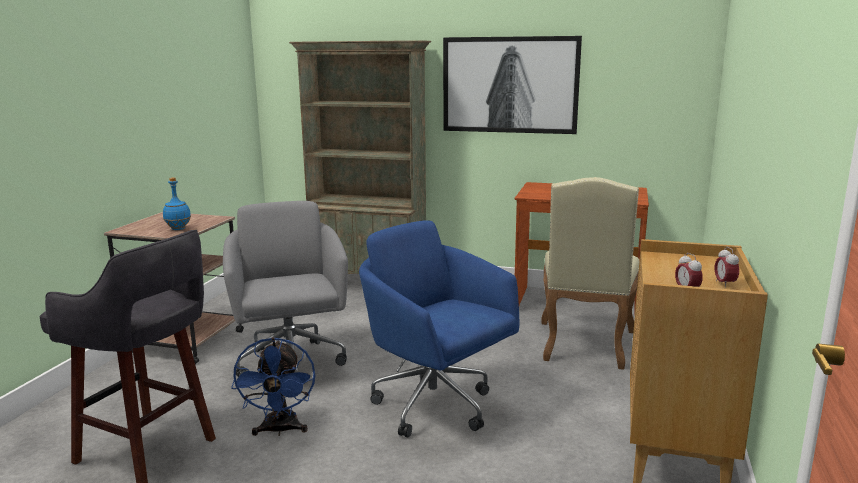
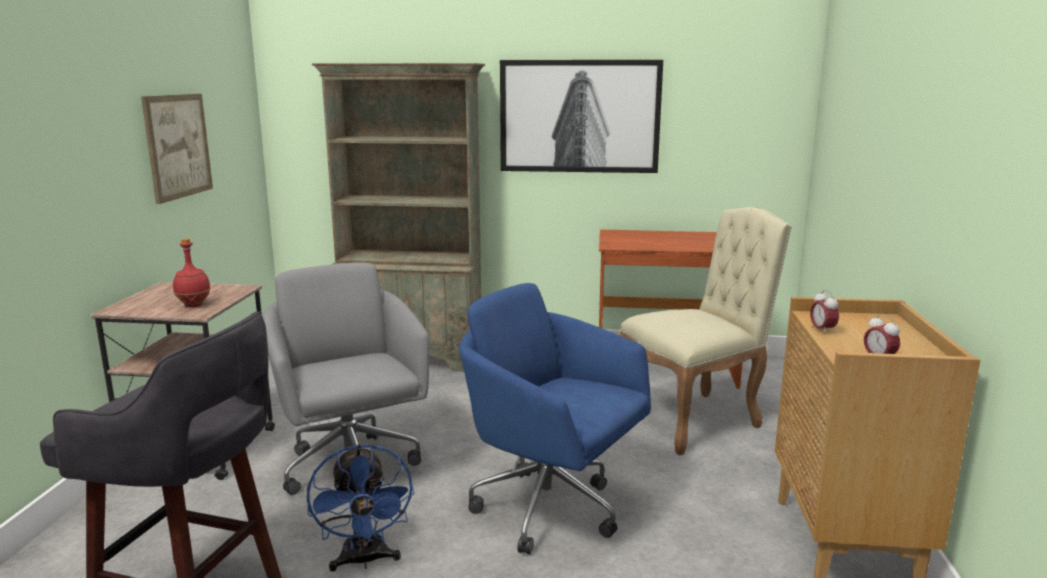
camera: 10 degrees left, 0 degrees up
(178, 229) = (193, 305): blue bottle -> red bottle
(181, 107) = (178, 146): none -> picture
(585, 346) = (692, 419): beige chair -> beige chair turned 120 degrees counterclockwise
(724, 284) = (912, 347): alarm clock -> alarm clock (822, 330)

